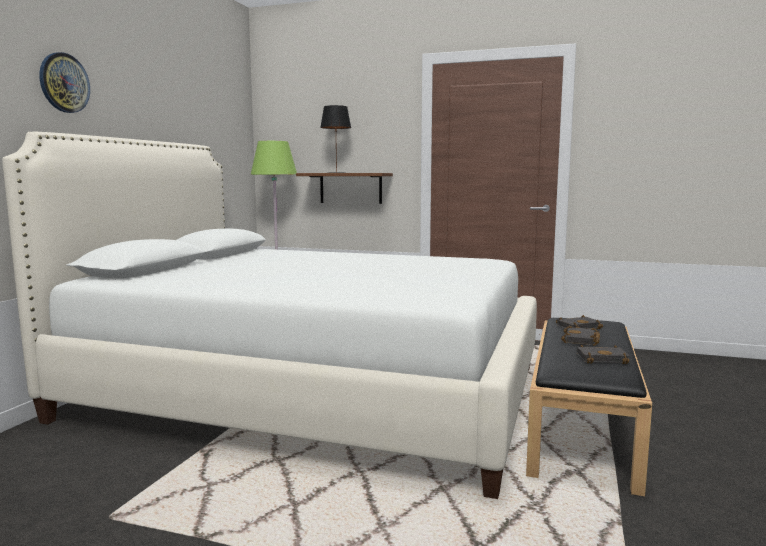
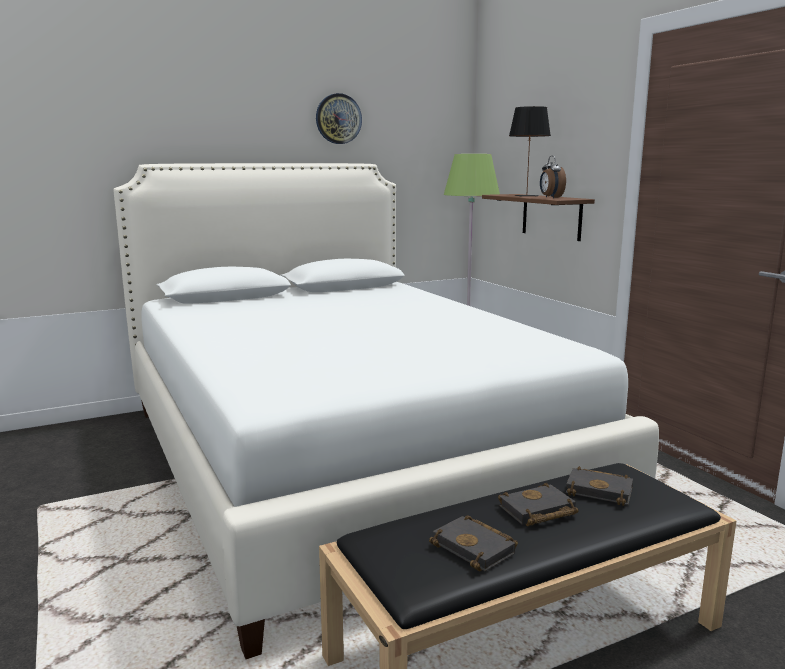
camera: 45 degrees right, 5 degrees up
(64, 83) = (191, 114): wall clock -> wall clock (338, 119)
(363, 172) = (550, 197): none -> alarm clock

